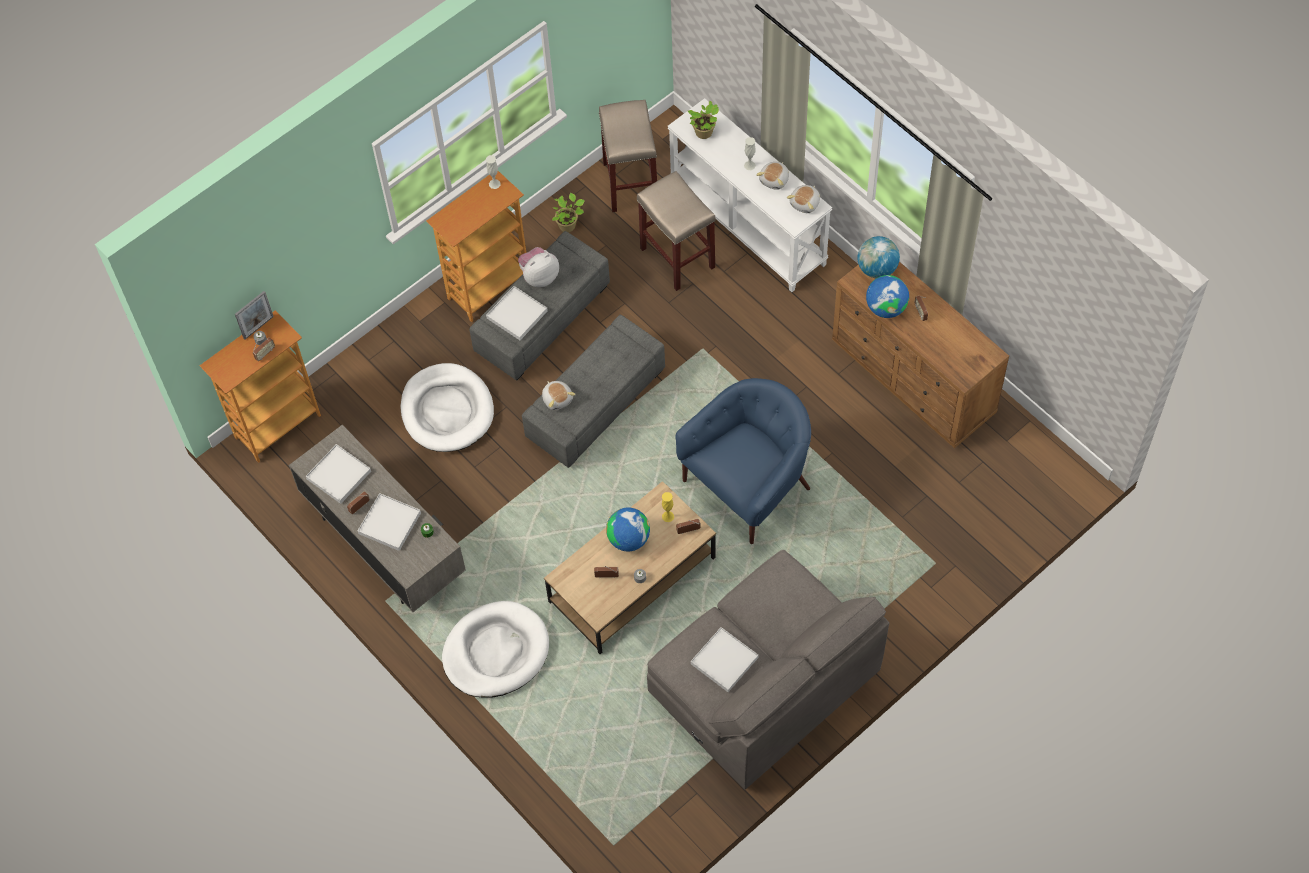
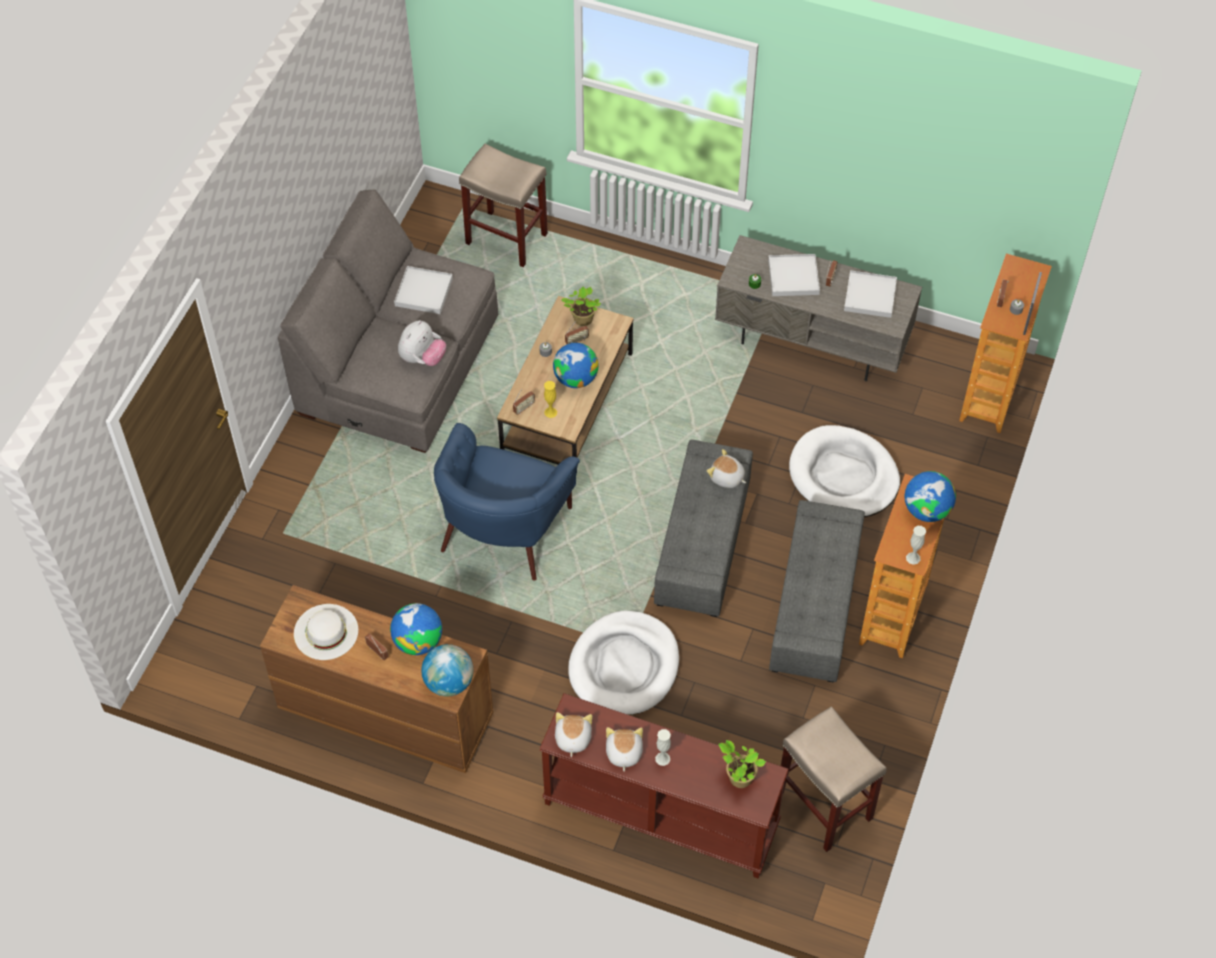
camera: 150 degrees right, 5 degrees down
(458, 213) = (926, 510): none -> globe
(496, 652) = (652, 298): white dog bed -> white dog bed (624, 666)
(517, 314) = (825, 542): white tray -> none
(539, 276) = (830, 592): plush toy -> plush toy (422, 358)
(568, 225) = (859, 722): potted plant -> potted plant (582, 320)
(676, 257) = (717, 738): beige stool -> beige stool (507, 239)
(749, 224) = (659, 815): white console table -> brown console table
(953, 344) = (326, 632): none -> white hat

